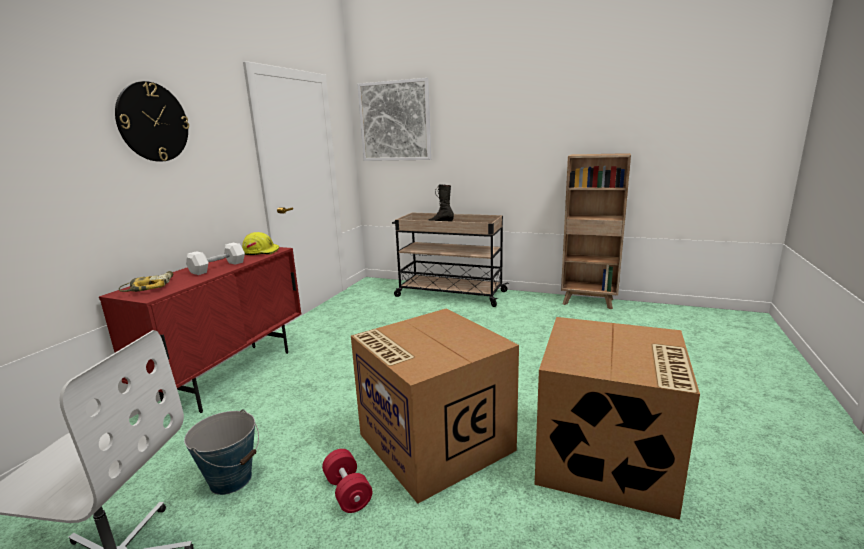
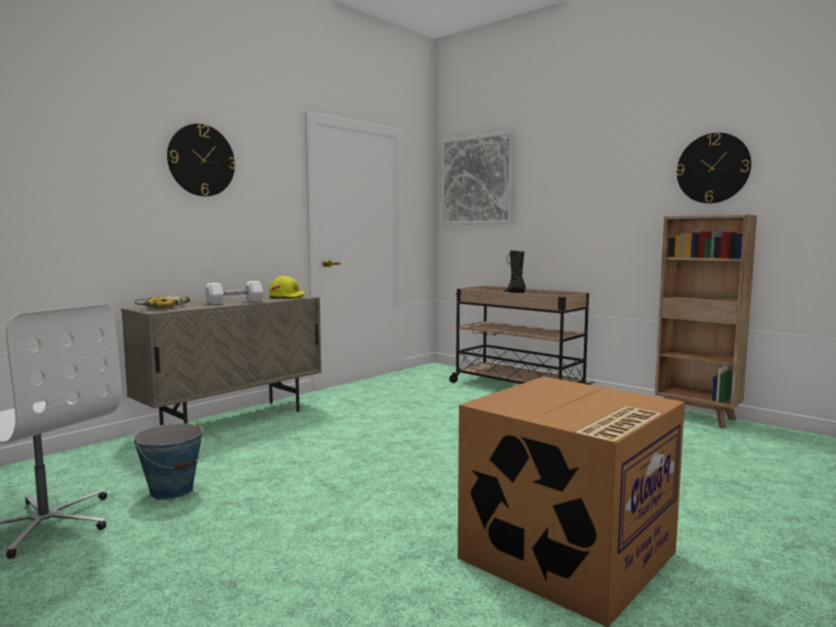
camera: 20 degrees right, 10 degrees down
(231, 375) = (233, 420): red cabinet -> beige cabinet
(348, 492) = (262, 521): red dumbbell -> none
(433, 442) = (379, 503): cardboard box -> none
(597, 116) = (713, 168): none -> wall clock

